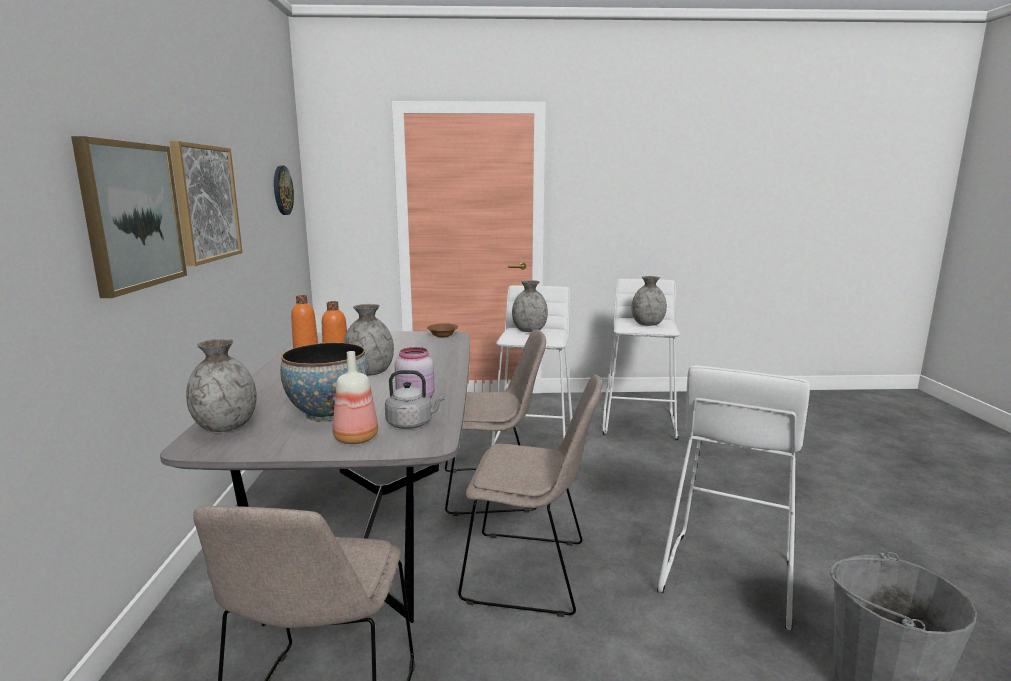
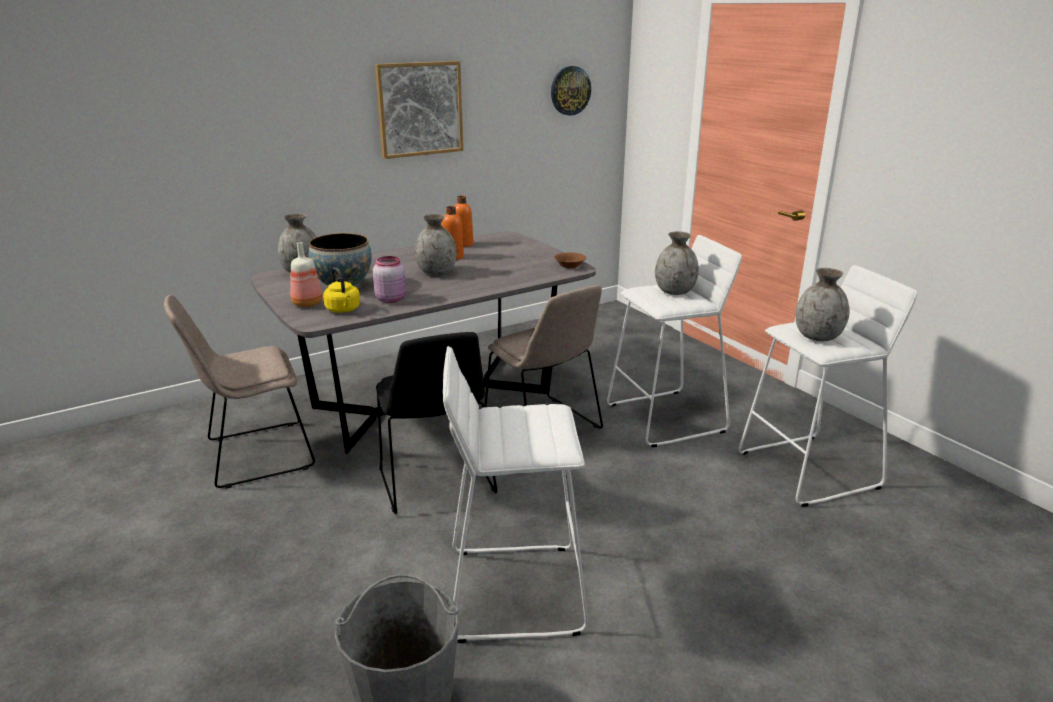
camera: 60 degrees right, 10 degrees up
(131, 215) = (319, 121): picture -> none
(412, 424) = (343, 310): grey kettle -> yellow kettle
(531, 572) = (436, 482): beige chair -> black chair

